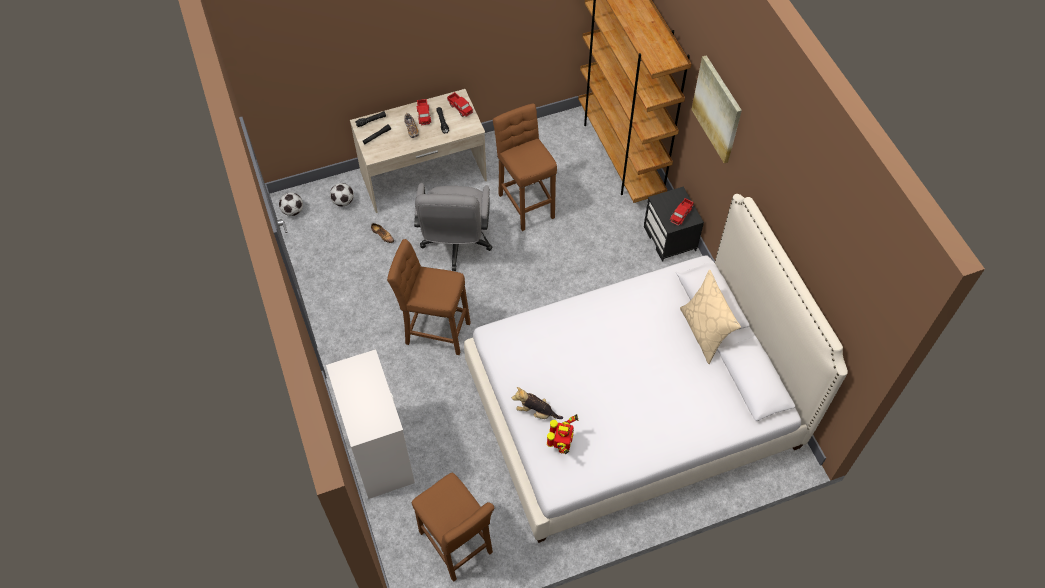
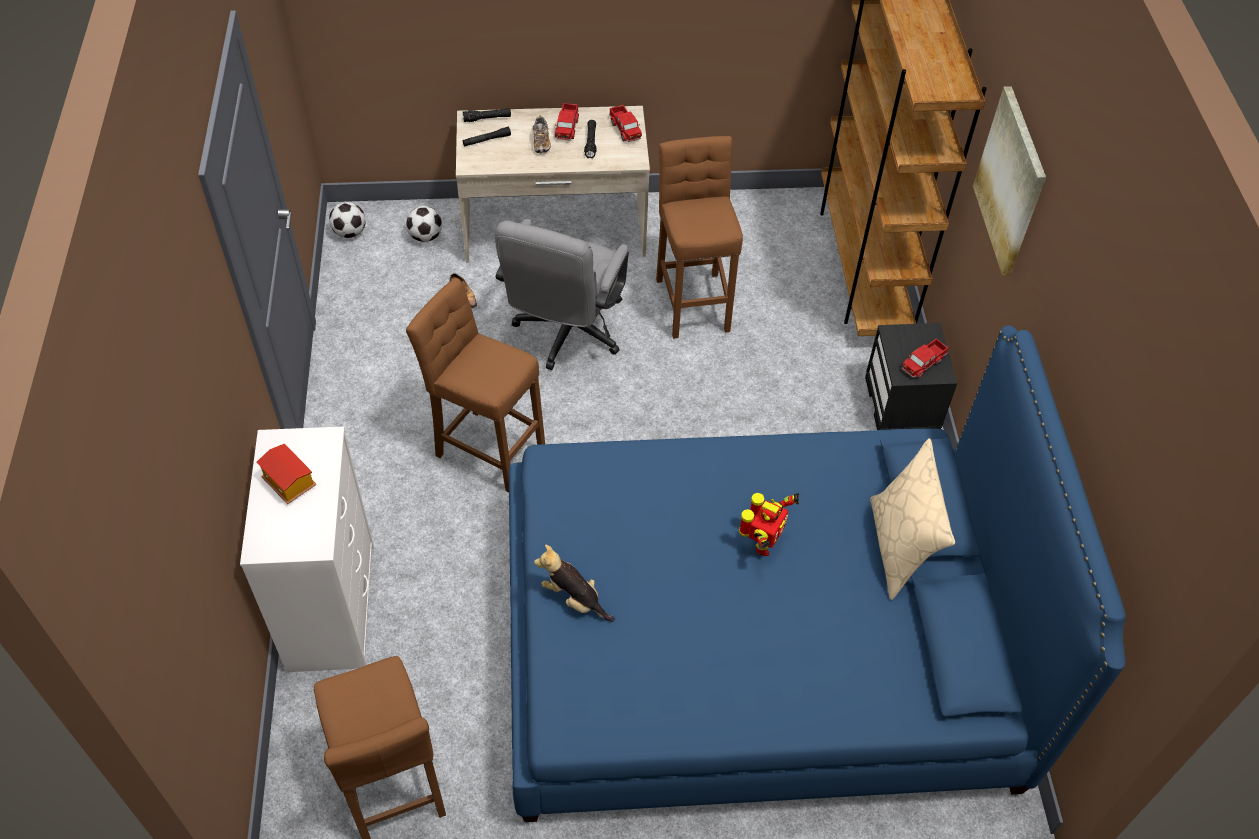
camera: 15 degrees right, 5 degrees down
(358, 392) = (288, 483): none -> toy house
(561, 446) = (595, 666): toy robot -> toy robot (762, 545)
(632, 406) = (756, 645): white bed -> blue bed

